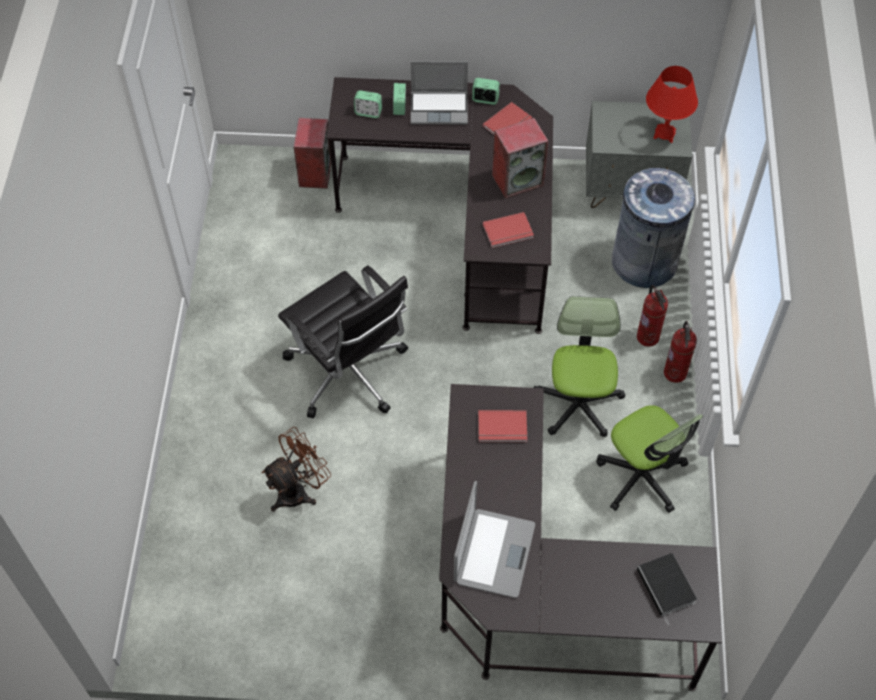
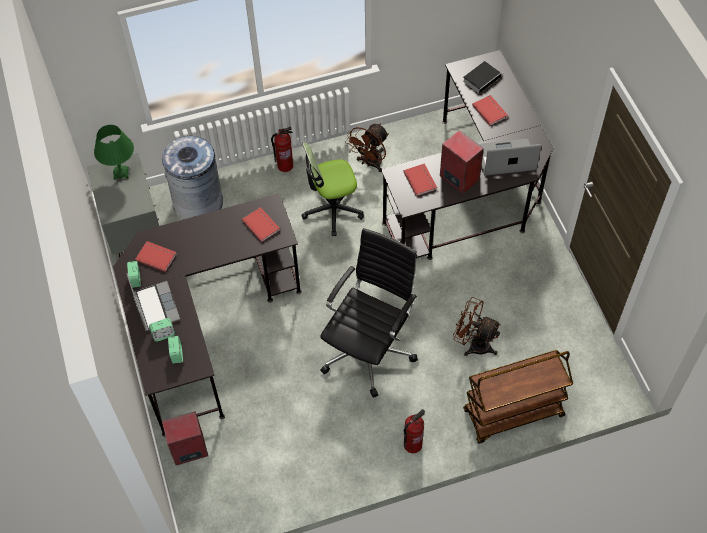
camera: 110 degrees left, 0 degrees up
(183, 493) = (513, 414): none -> brown cart
(518, 180) = (210, 234): speaker -> speaker (458, 178)
(595, 571) = (490, 111): none -> red book
(641, 476) = (370, 163): office chair -> brown fan
(648, 337) = (262, 186): fire extinguisher -> fire extinguisher (412, 444)
(664, 133) = (121, 173): red table lamp -> green table lamp

